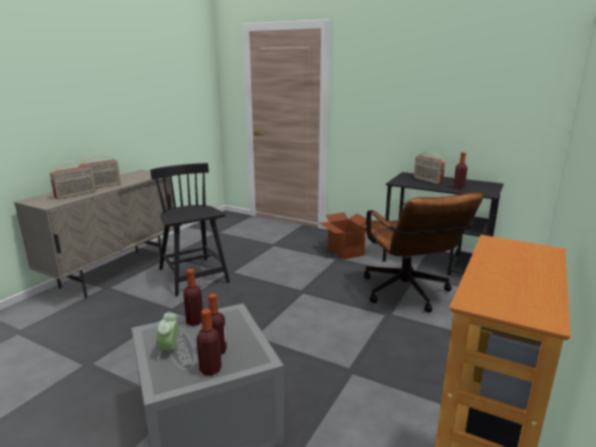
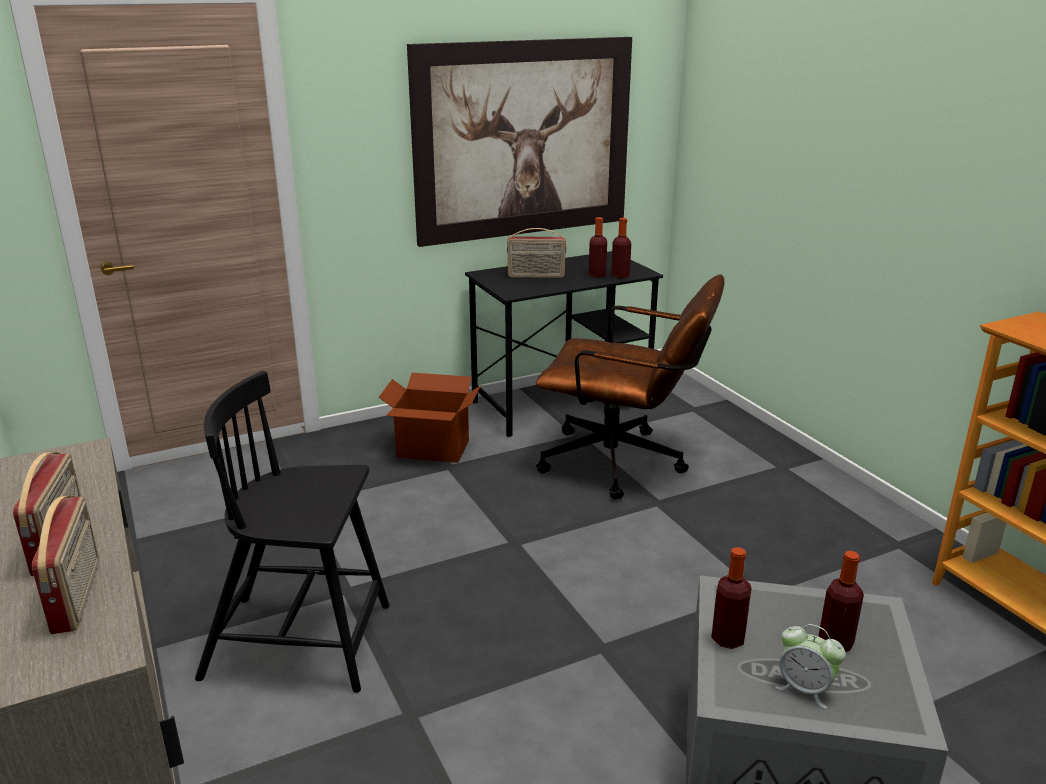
camera: 55 degrees left, 5 degrees up
(210, 370) = (884, 662): bottle -> bottle (620, 276)
(448, 104) = (523, 140): none -> picture

